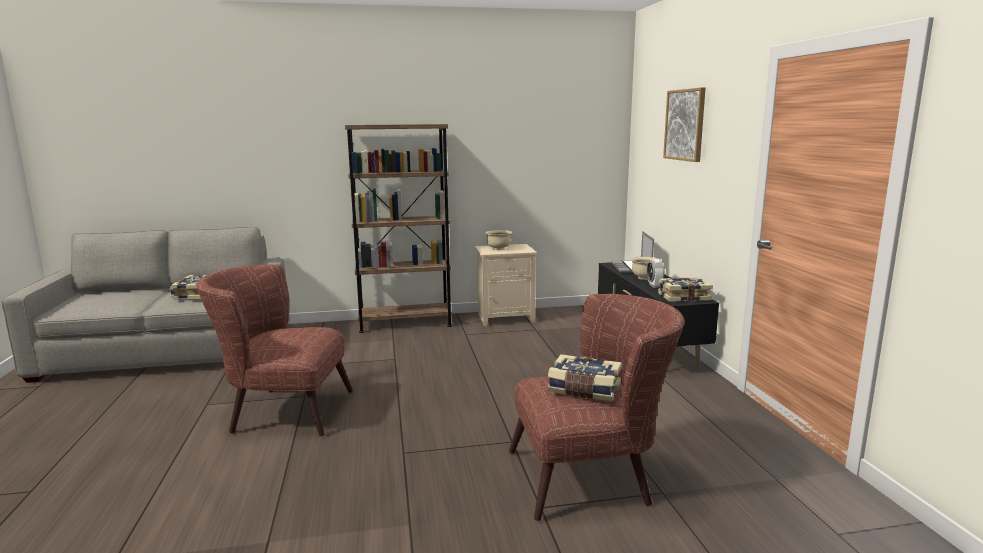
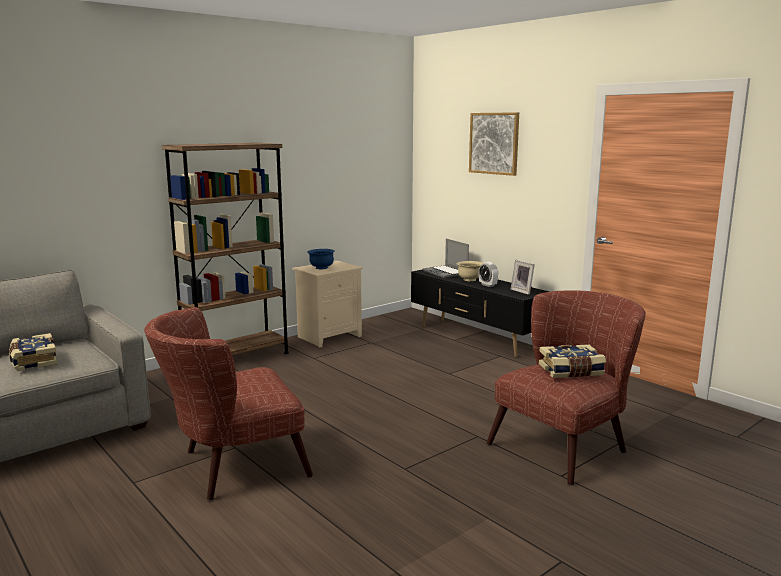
camera: 30 degrees left, 0 degrees up
(498, 248) = (321, 268): beige bowl -> blue bowl
(683, 297) = (523, 291): book -> picture frame

